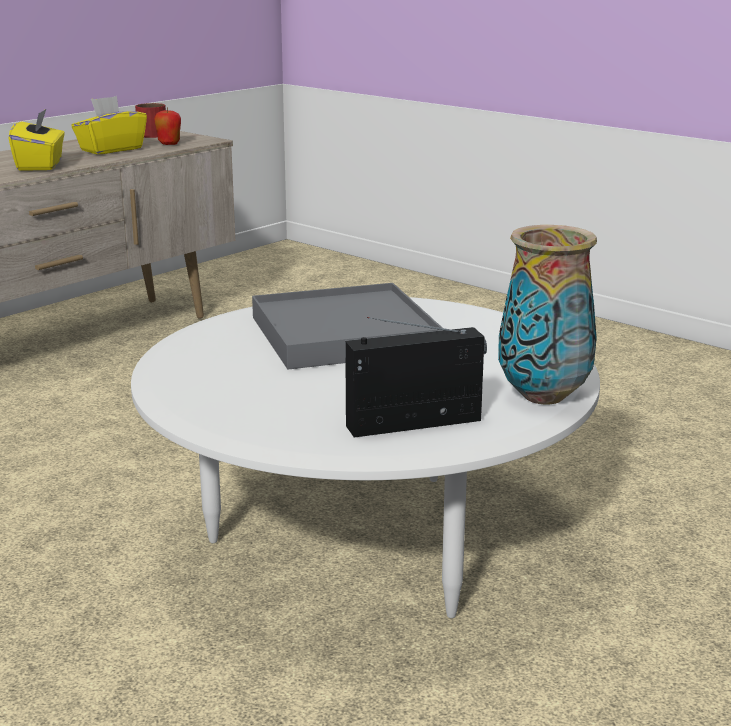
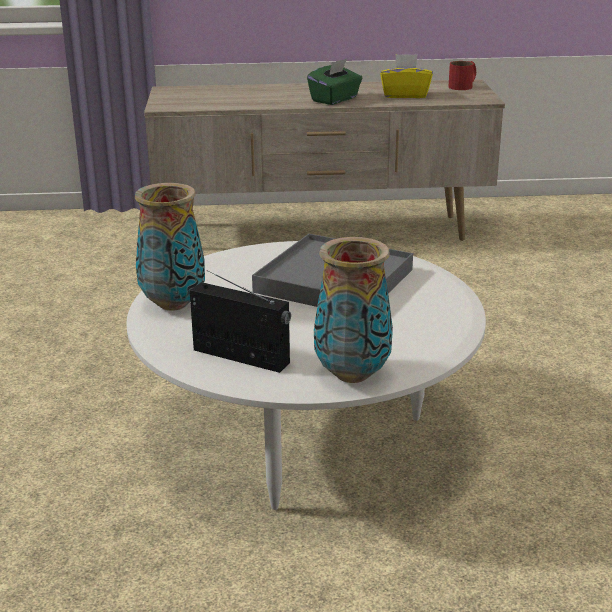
camera: 45 degrees right, 5 degrees up
(40, 165) = (335, 99): yellow tissue box -> green tissue box
(169, 144) = (452, 98): apple -> none
(228, 409) = (173, 304): none -> vase

